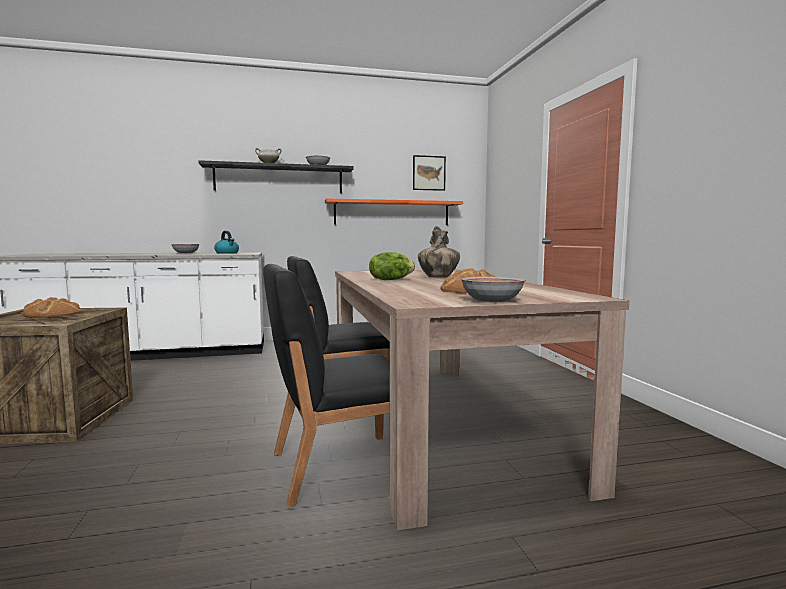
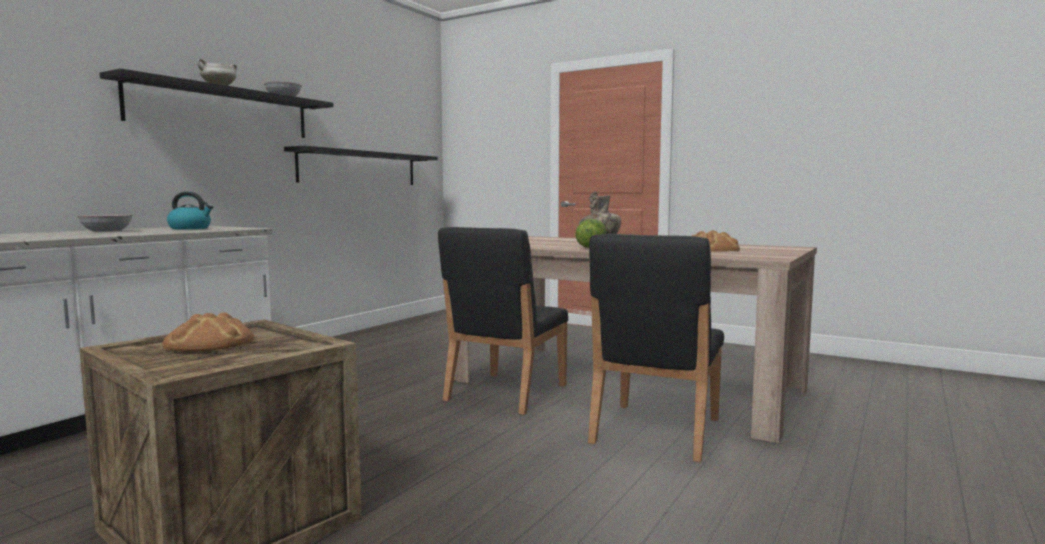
camera: 45 degrees left, 0 degrees up
(392, 213) = (359, 168): orange shelf -> black shelf
(429, 173) = (393, 118): picture -> none
(492, 300) = (778, 253): bowl -> none

